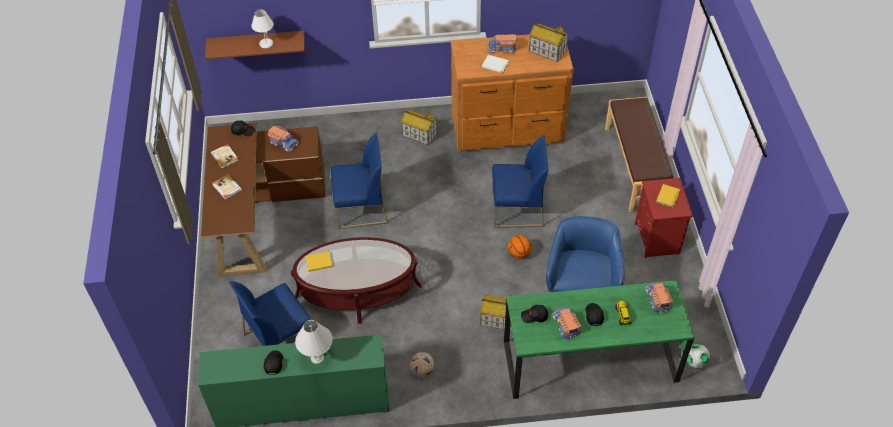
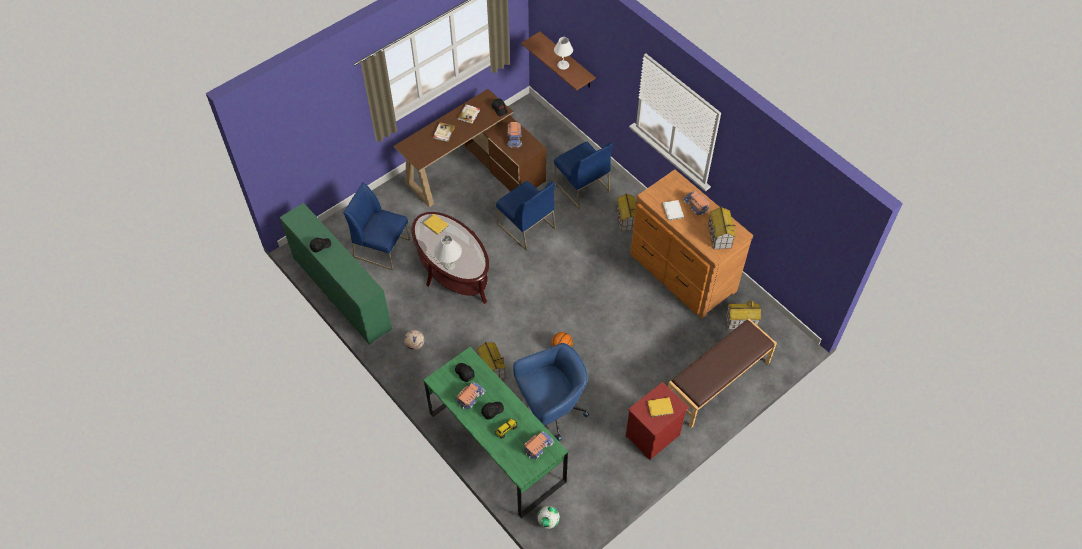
camera: 55 degrees right, 5 degrees up
(317, 358) = (340, 266): white table lamp -> white table lamp (449, 265)
(517, 209) = (604, 323): blue chair -> blue chair (581, 186)
(587, 120) = (741, 322): none -> toy house

